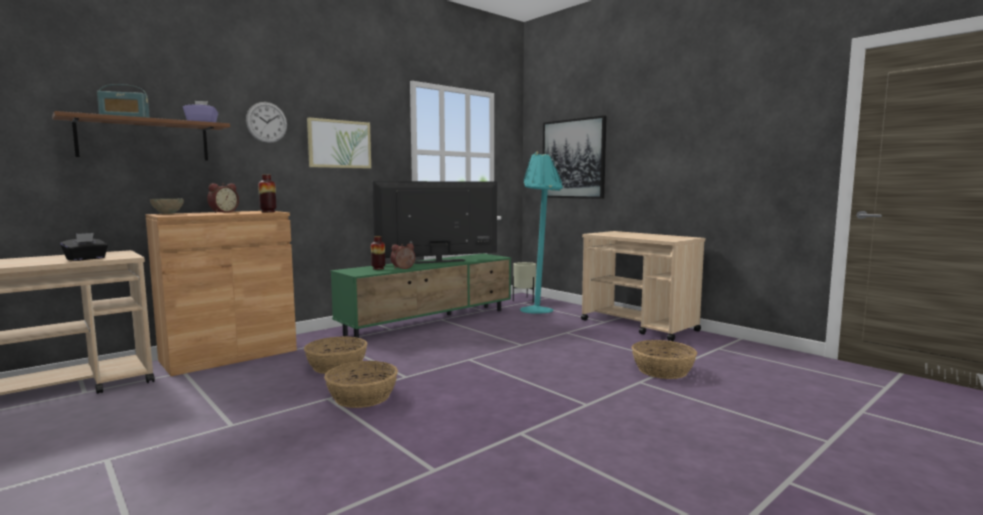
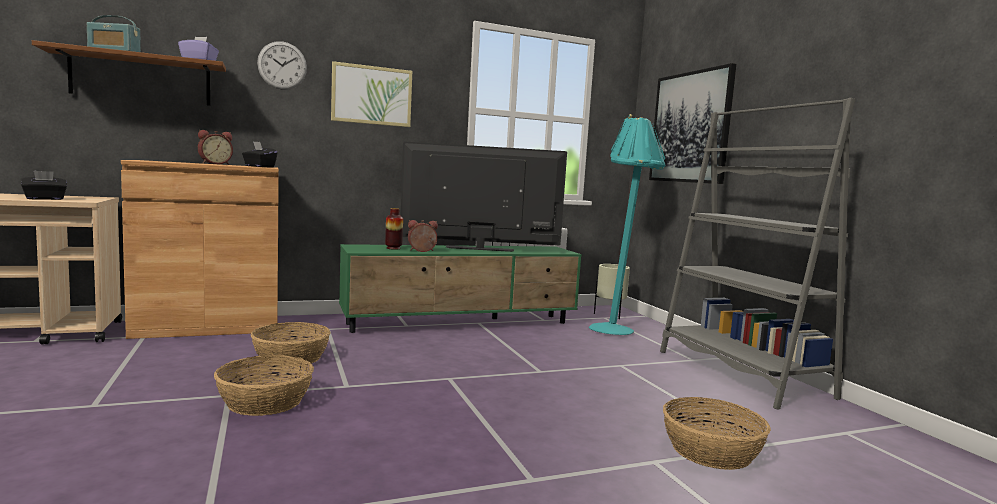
camera: 20 degrees right, 0 degrees up
(168, 213) = (155, 160): beige bowl -> none
(268, 212) = (259, 166): vase -> black tissue box
(639, 325) = (741, 374): beige cart -> grey bookcase

